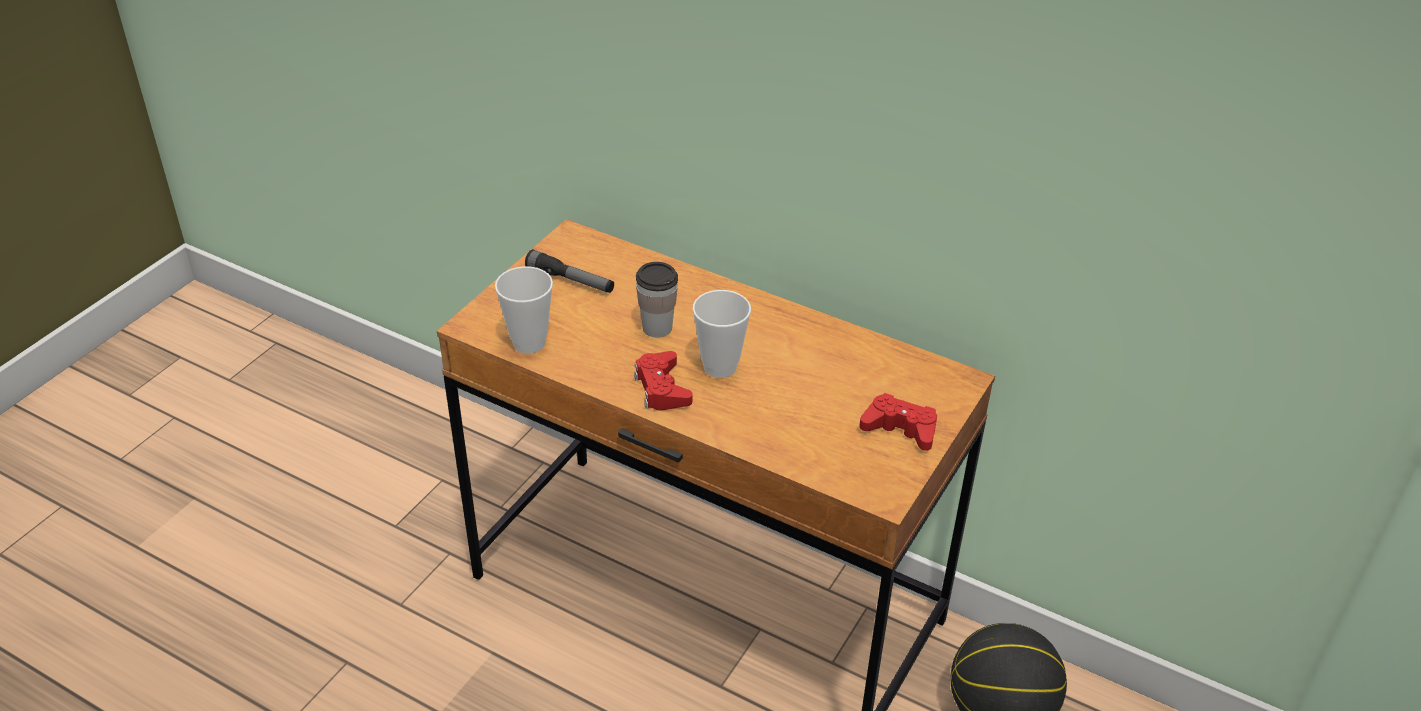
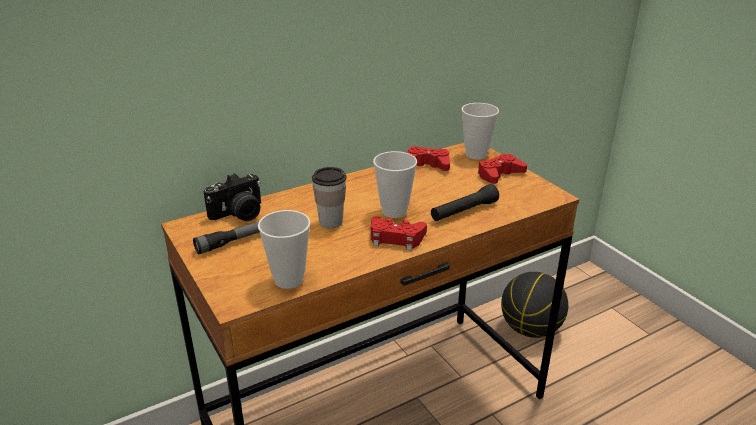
camera: 60 degrees left, 10 degrees down
(620, 259) = (239, 214): none -> camera
(768, 424) = (464, 211): none -> black flashlight
(866, 355) = (427, 165): none -> red game controller
(941, 390) = (476, 154): none -> cup

